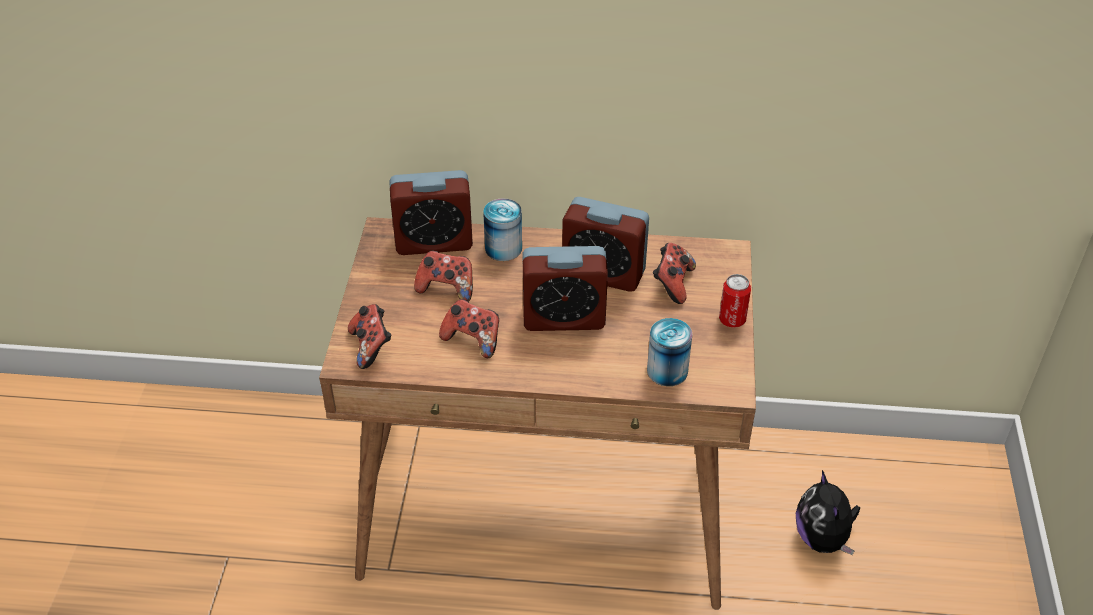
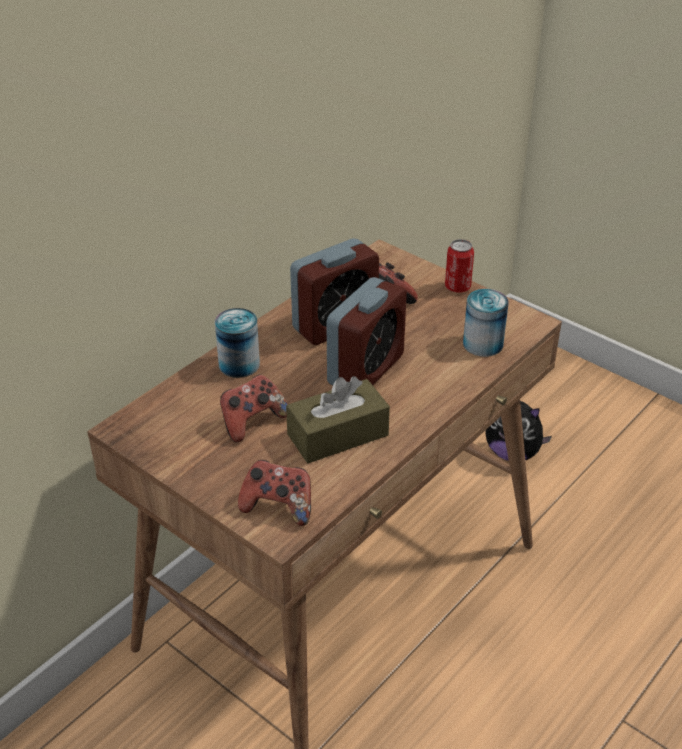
camera: 55 degrees left, 5 degrees down
(434, 242) = (179, 402): alarm clock -> none
(473, 340) = (337, 435): game controller -> brown tissue box

